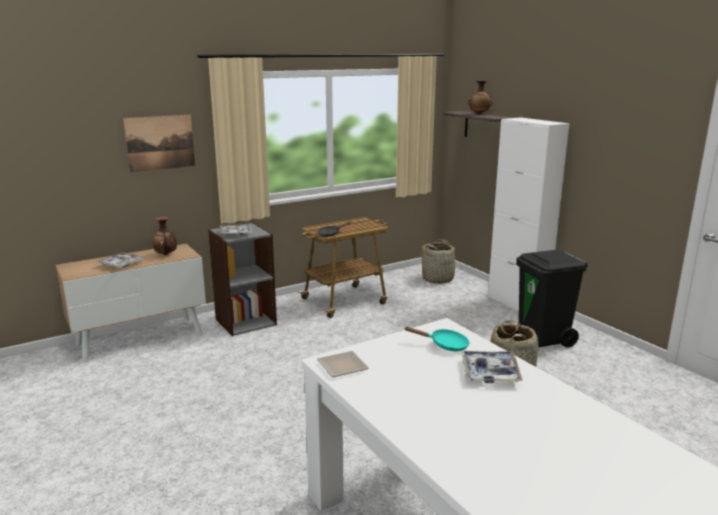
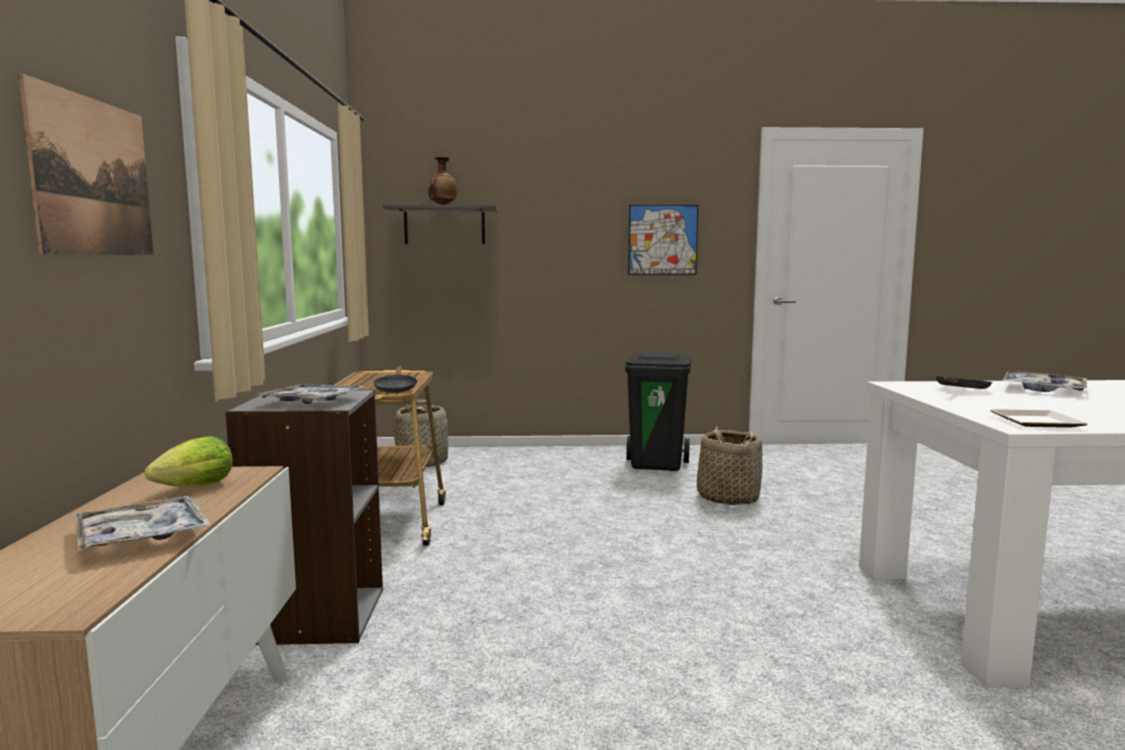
camera: 60 degrees left, 10 degrees down
(166, 254) = (191, 489): vase -> lettuce
(445, 345) = (960, 390): turquoise frying pan -> black frying pan
(517, 303) = (558, 452): white cabinet -> none
(617, 159) = (662, 240): none -> picture

